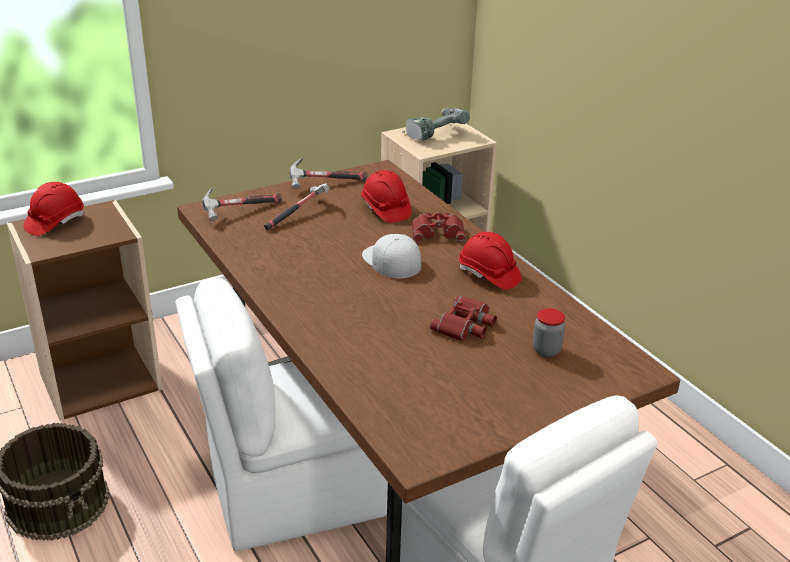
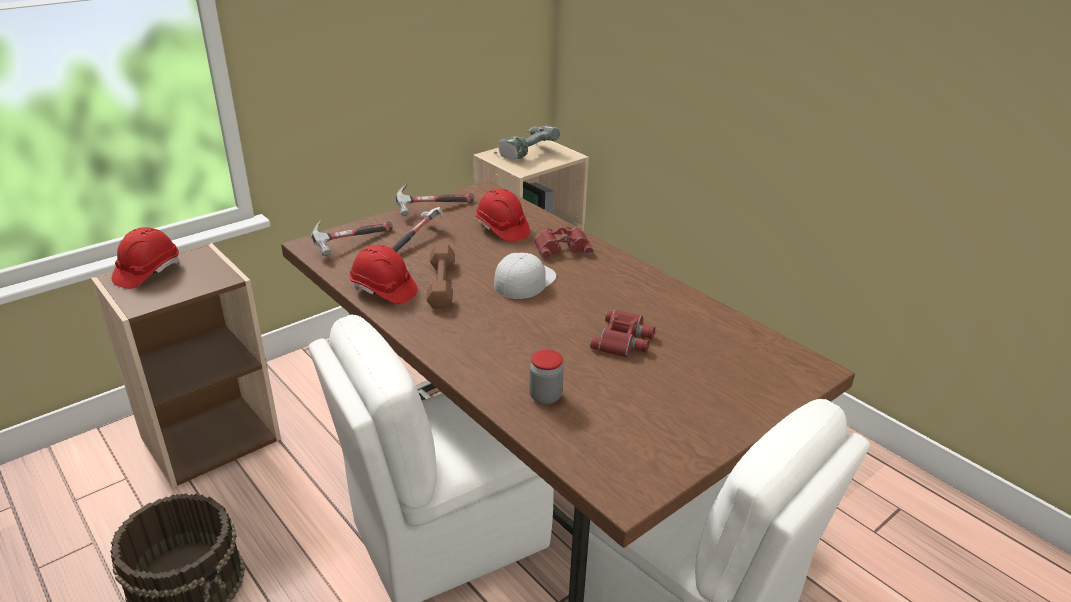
camera: 10 degrees left, 0 degrees up
(312, 257) = (441, 284): none -> brown dumbbell
(390, 260) = (524, 280): white cap -> white cap turned 75 degrees clockwise
(488, 275) = (628, 285): red hard hat -> red hard hat (383, 290)
(546, 350) = (714, 358): jar -> jar (545, 396)

